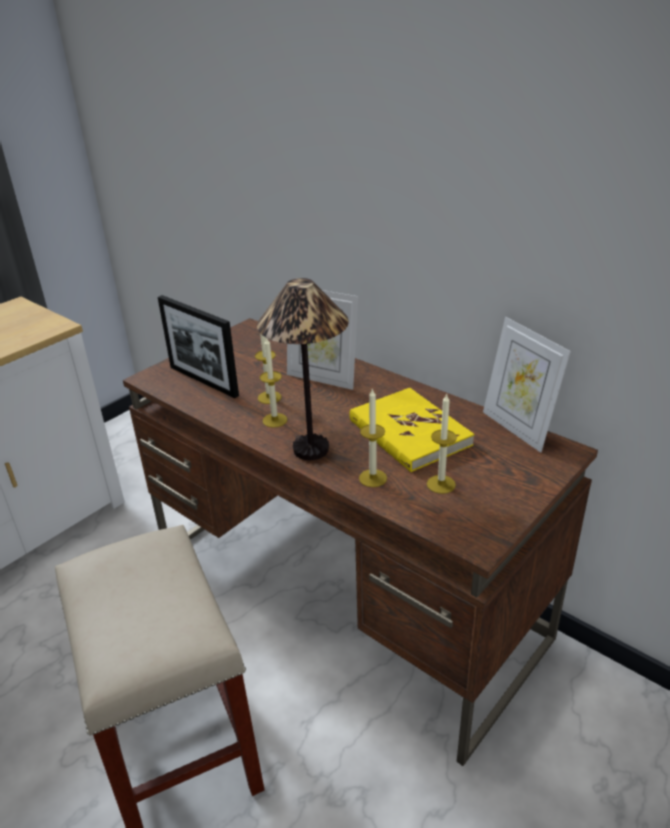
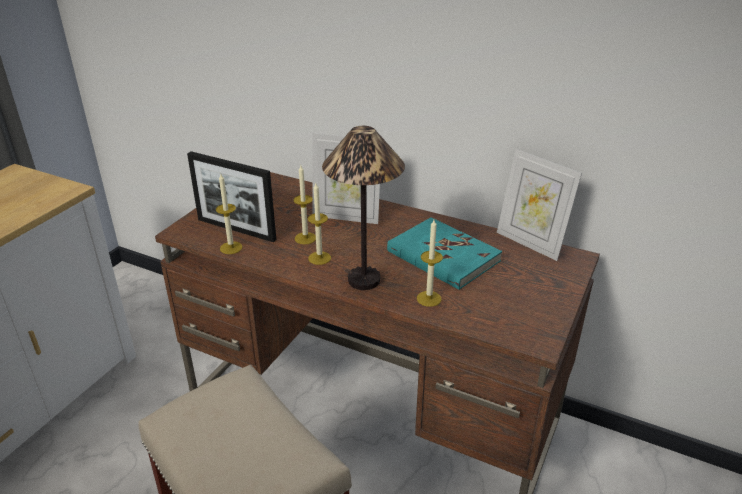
camera: 15 degrees left, 0 degrees up
(409, 433) = (443, 256): yellow book -> turquoise book
(441, 484) = (488, 297): candle -> candle (231, 248)

